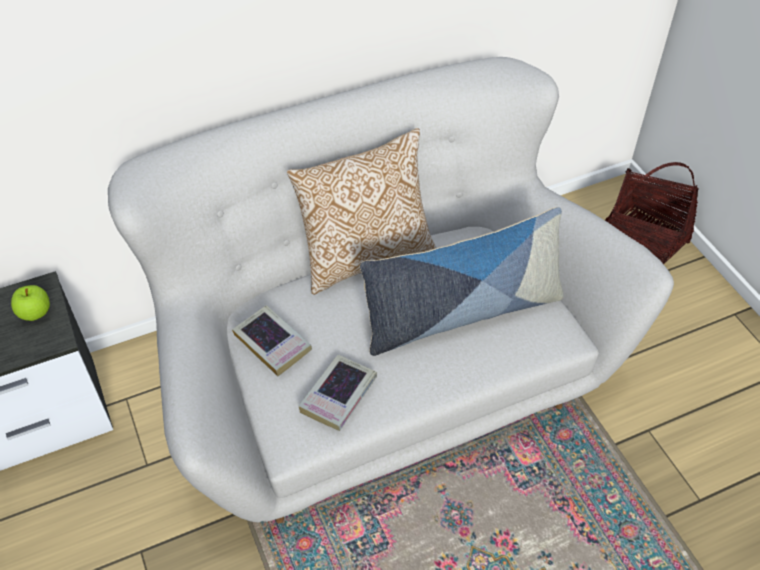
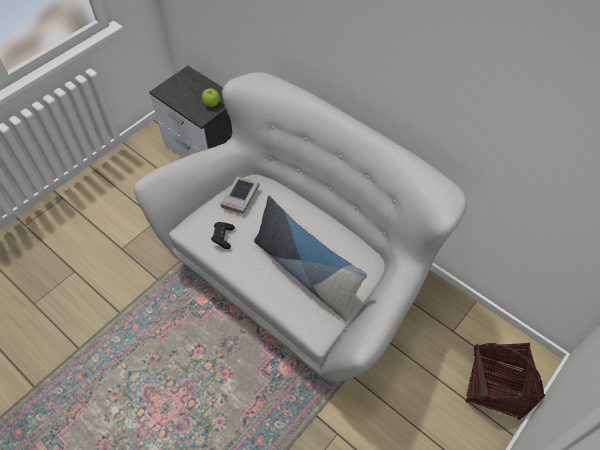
camera: 65 degrees right, 5 degrees up
(338, 396) = (223, 237): book -> black game controller
(365, 256) = (324, 213): pillow -> none

